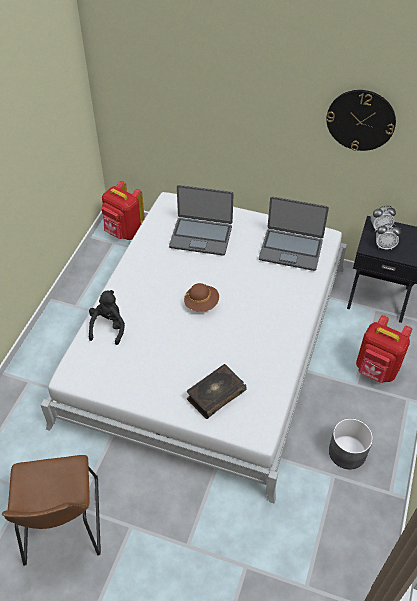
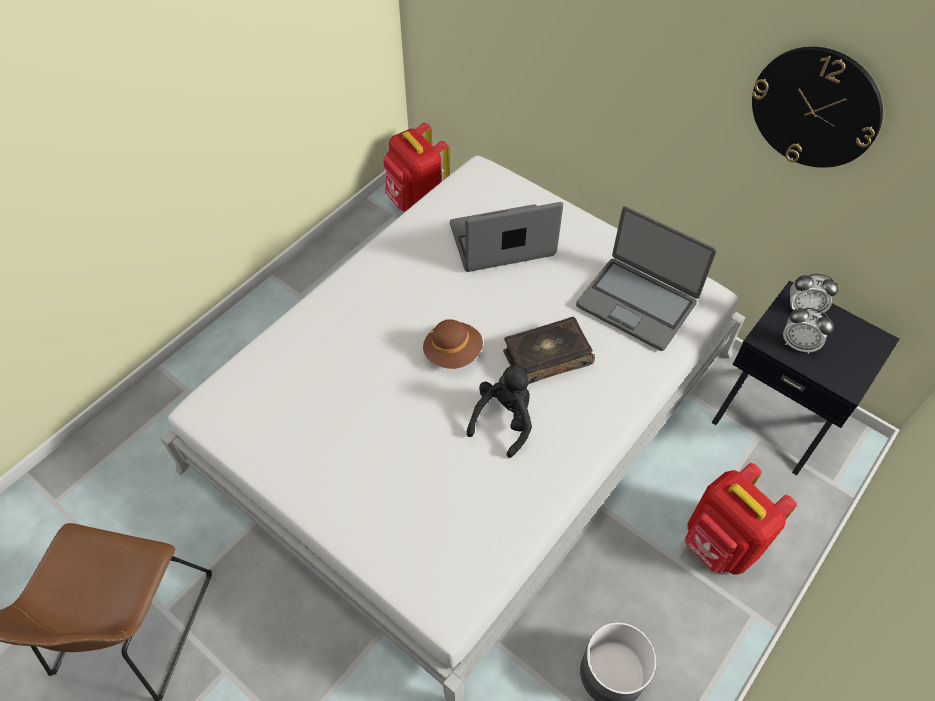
camera: 20 degrees right, 5 degrees up
(108, 327) = (296, 348): black plush toy -> black plush toy (504, 420)
(201, 236) = (502, 241): laptop -> laptop turned 135 degrees clockwise
(215, 395) = (406, 516): book -> book (546, 357)

